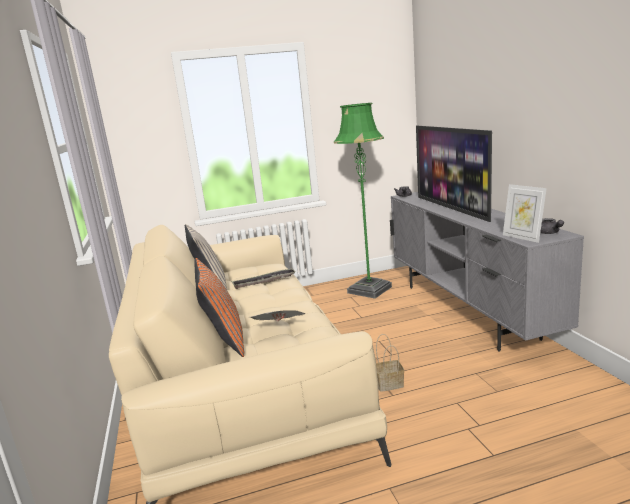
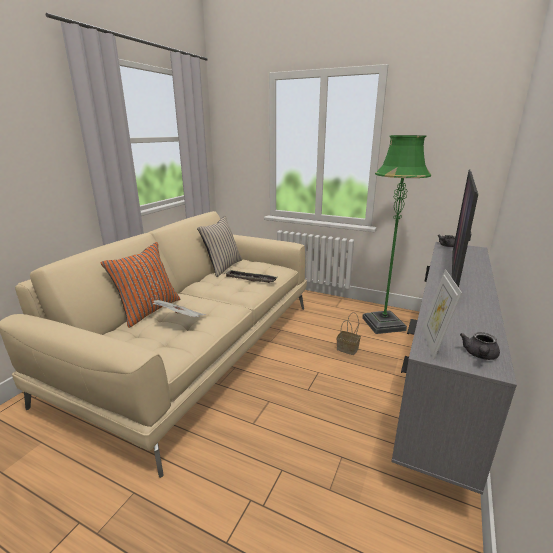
camera: 40 degrees right, 5 degrees up
(389, 383) = (266, 412): basket -> basket (348, 349)

